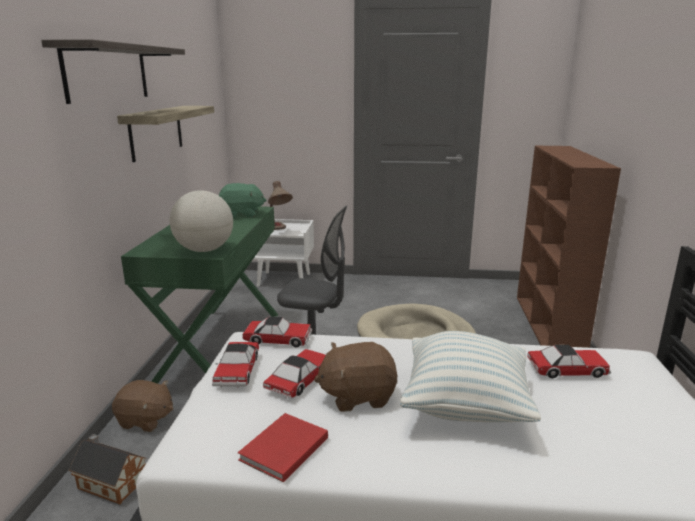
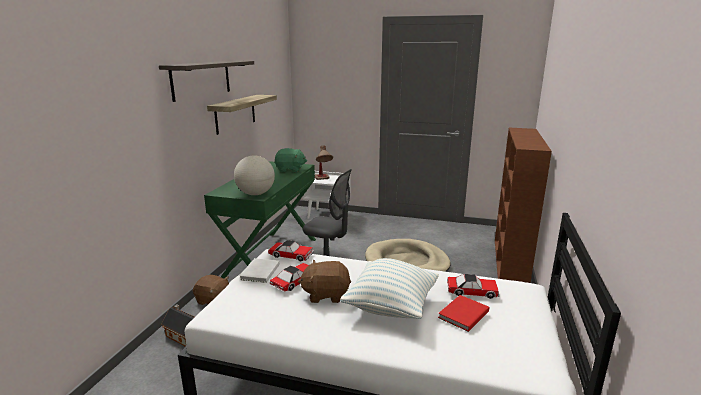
camera: 10 degrees right, 0 degrees up
(237, 370) = (259, 272): toy car -> white book
(282, 449) = (268, 320): red book -> red book (462, 315)

